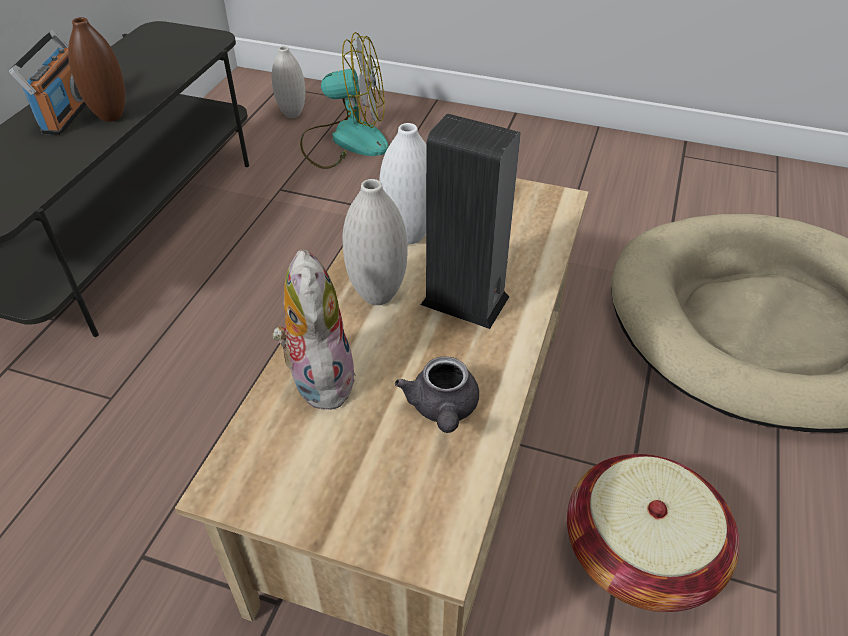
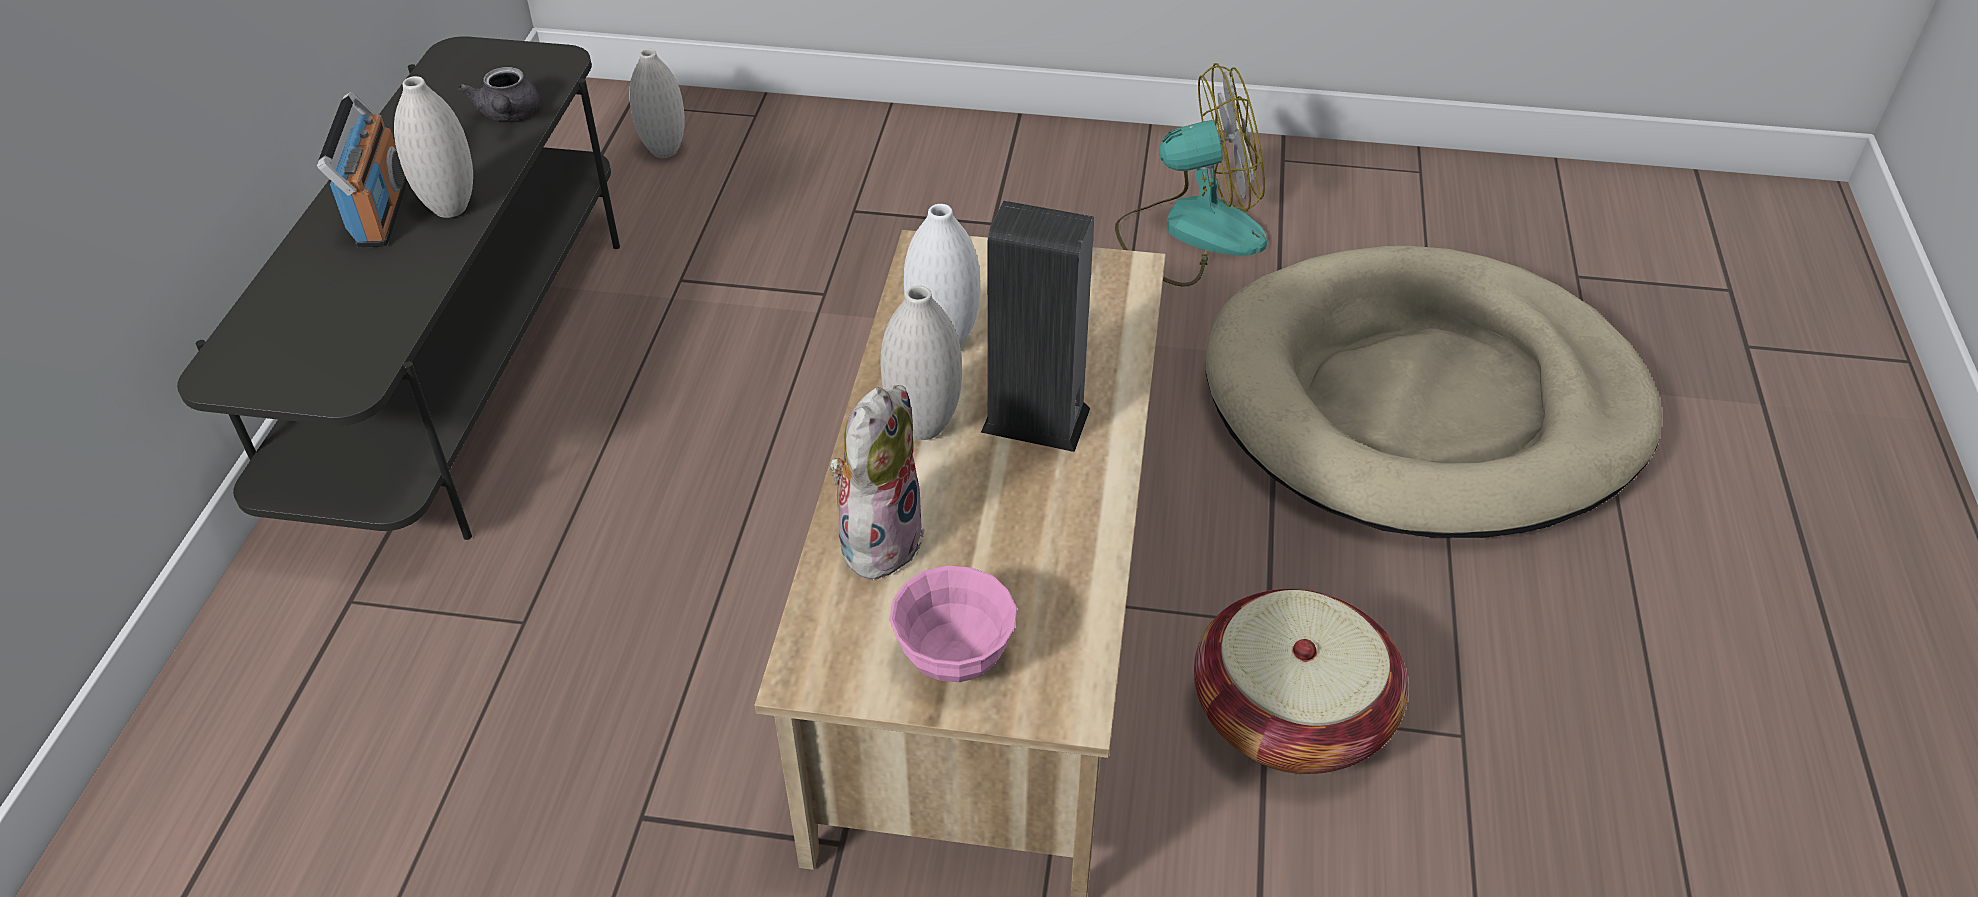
camera: 10 degrees left, 0 degrees up
(111, 116) = (450, 208): brown vase -> white vase
(318, 378) = (878, 538): plush toy -> plush toy turned 45 degrees clockwise
(345, 140) = (763, 188): fan -> fan (1190, 232)
(350, 490) = (954, 657): none -> pink bowl
(442, 409) = (1039, 555): grey teapot -> grey teapot (508, 114)

